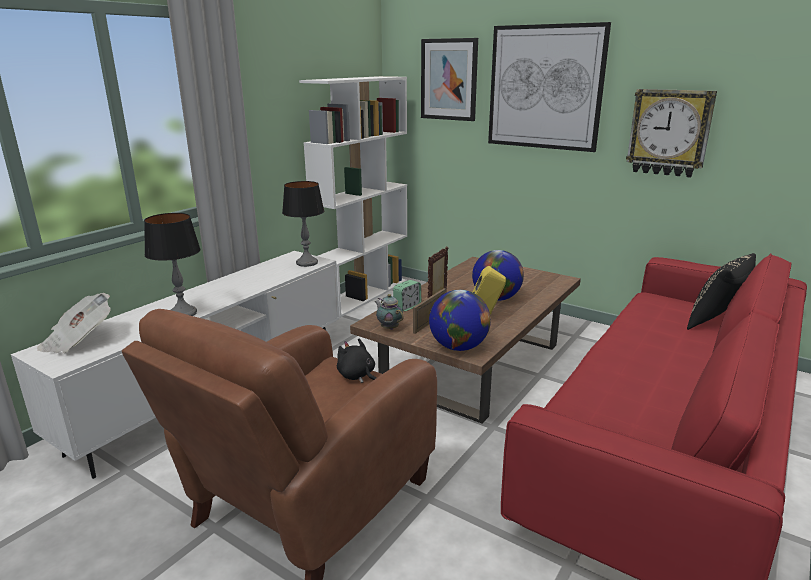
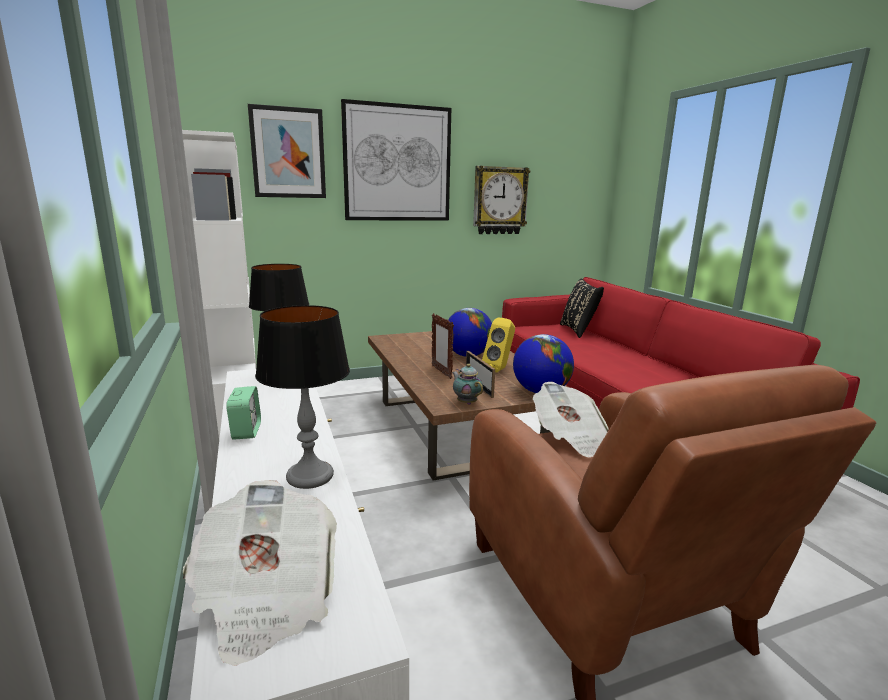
camera: 55 degrees left, 5 degrees down
(357, 376) = (570, 438): black plush toy -> newspaper
(389, 328) = (466, 402): teapot -> teapot turned 60 degrees clockwise
(407, 307) = (432, 384): alarm clock -> alarm clock (246, 431)

